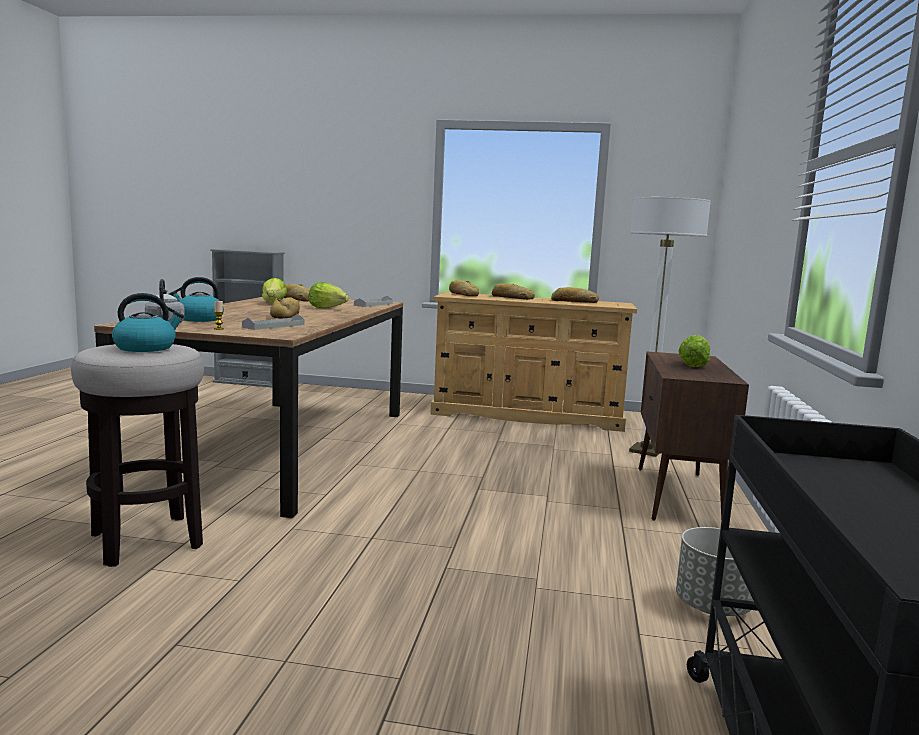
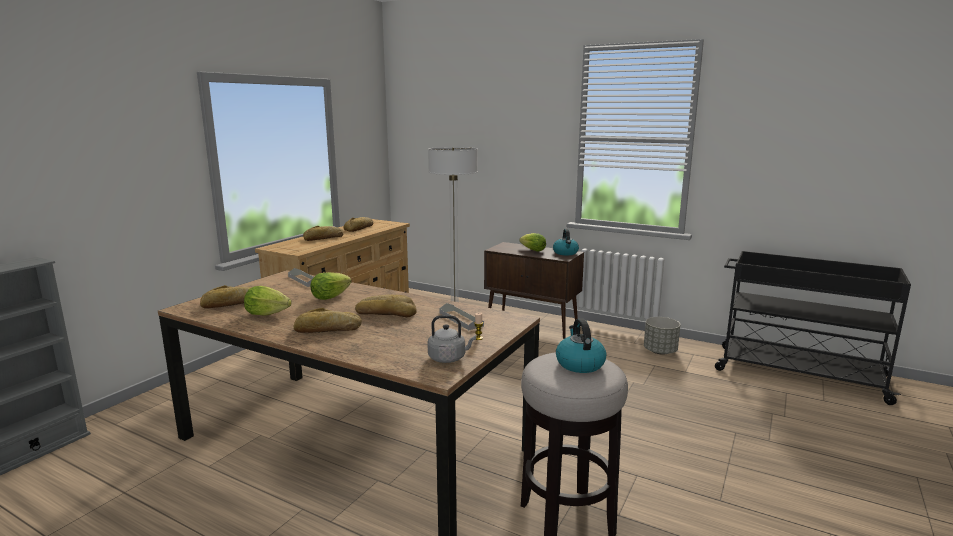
camera: 70 degrees left, 5 degrees up
(199, 319) = (407, 345): kettle -> kettle (565, 253)
(463, 294) = (288, 246): bread -> bread (327, 329)

